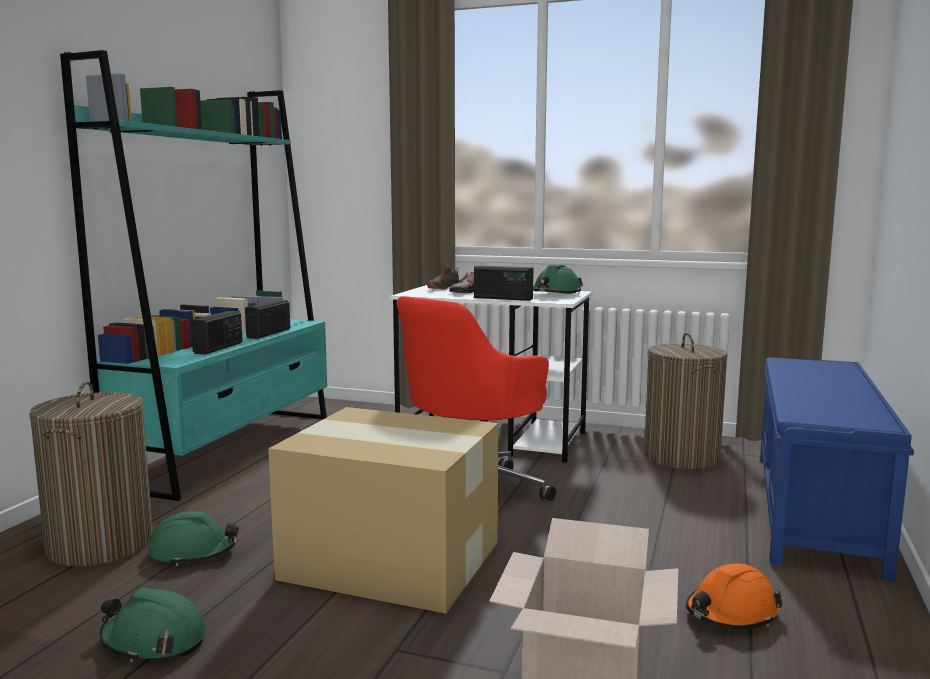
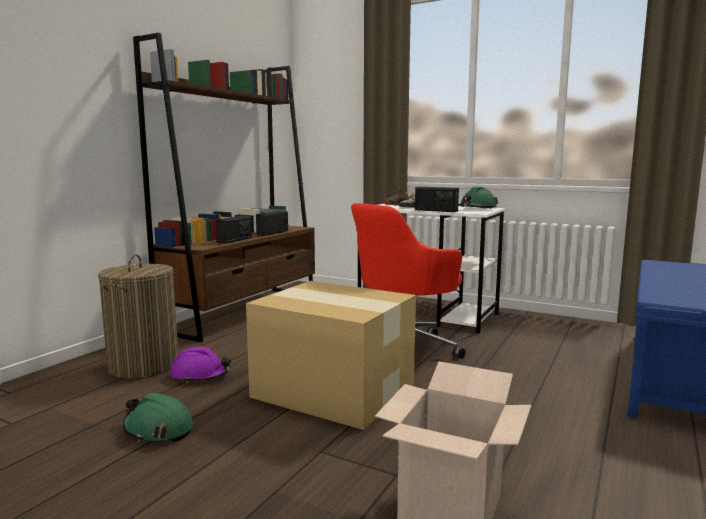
camera: 10 degrees right, 0 degrees up
(193, 553) = (200, 375): green hard hat -> purple hard hat
(229, 448) = (244, 311): turquoise bookcase -> brown bookcase
(681, 457) = (570, 334): laundry basket -> none
(731, 613) = (587, 449): orange hard hat -> none

